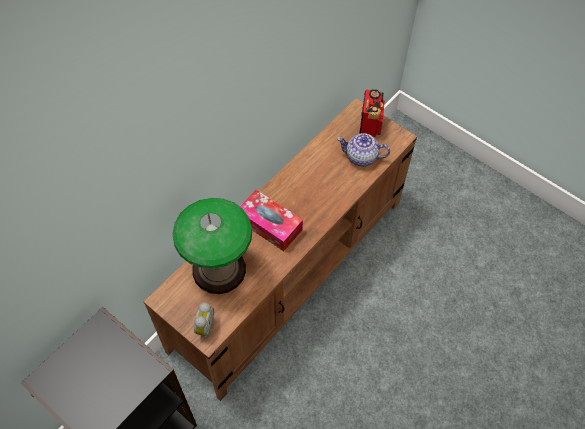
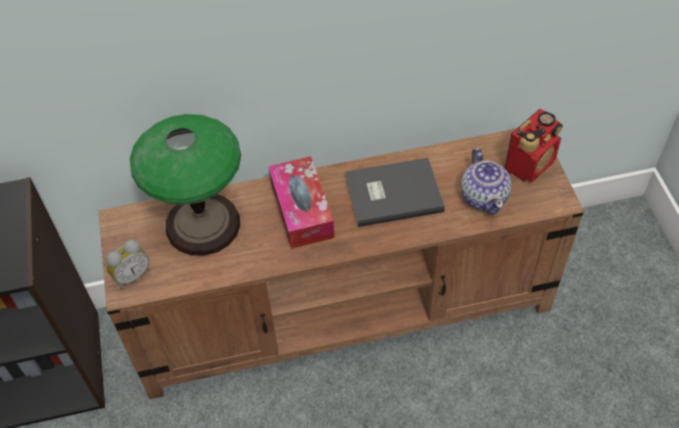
camera: 40 degrees right, 5 degrees down
(311, 184) = (391, 193): none -> grey book
(361, 157) = (484, 196): teapot -> teapot turned 150 degrees counterclockwise

